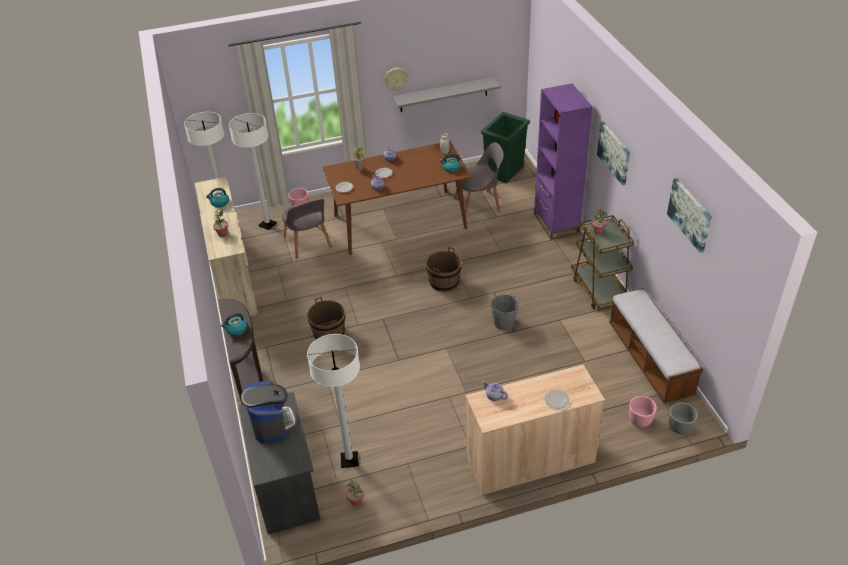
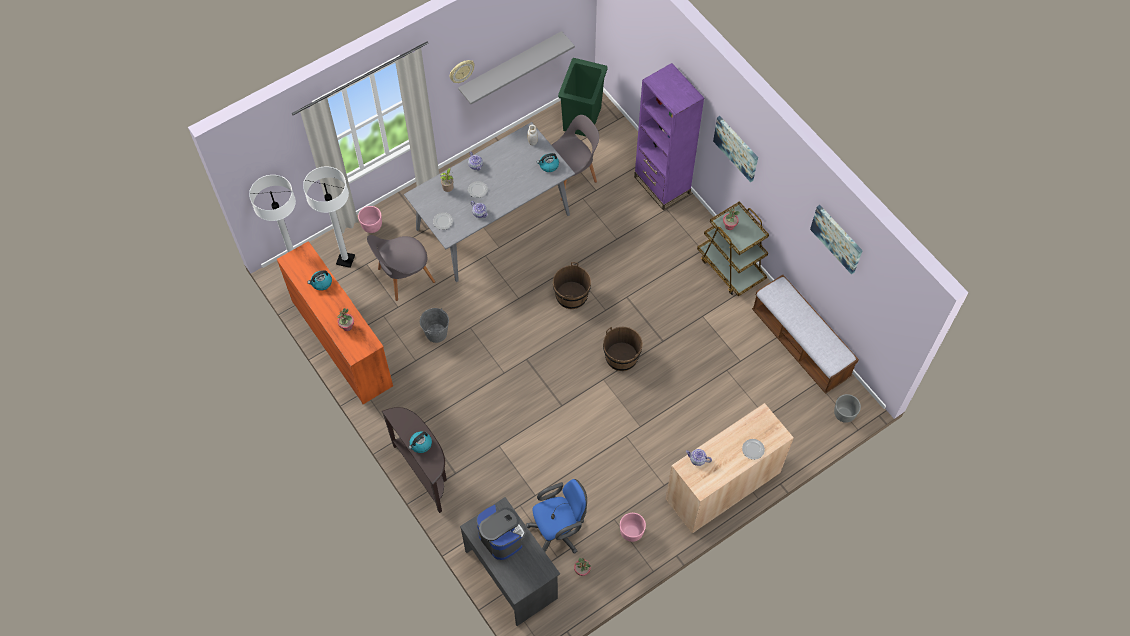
camera: 20 degrees left, 20 degrees up
(234, 277) = (342, 343): beige dresser -> orange dresser
(308, 243) = (404, 276): grey chair -> grey chair turned 105 degrees clockwise
(329, 333) = (478, 391): brown bucket -> brown bucket (621, 357)
(349, 460) = (559, 531): white floor lamp -> blue office chair
(400, 221) = (493, 221): brown dining table -> grey dining table
(504, 323) = (649, 333): grey bucket -> grey bucket (436, 333)
(640, 421) = (808, 416): pink planter -> pink planter (632, 532)

